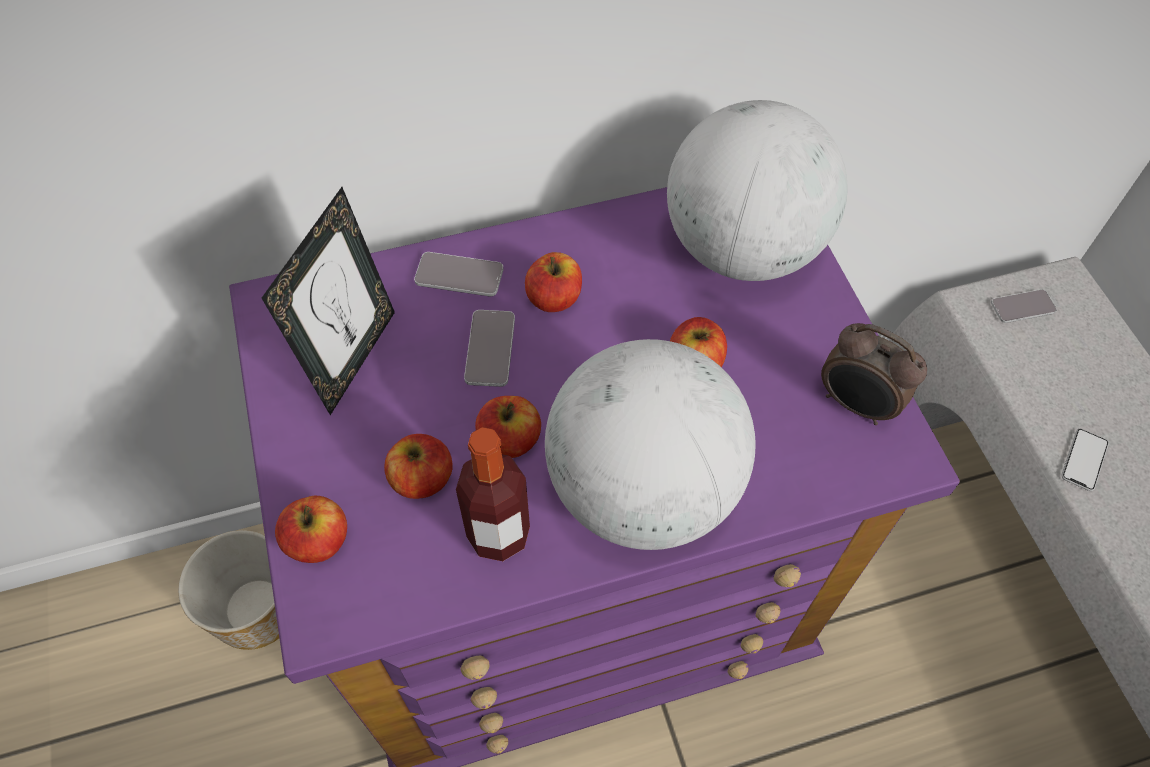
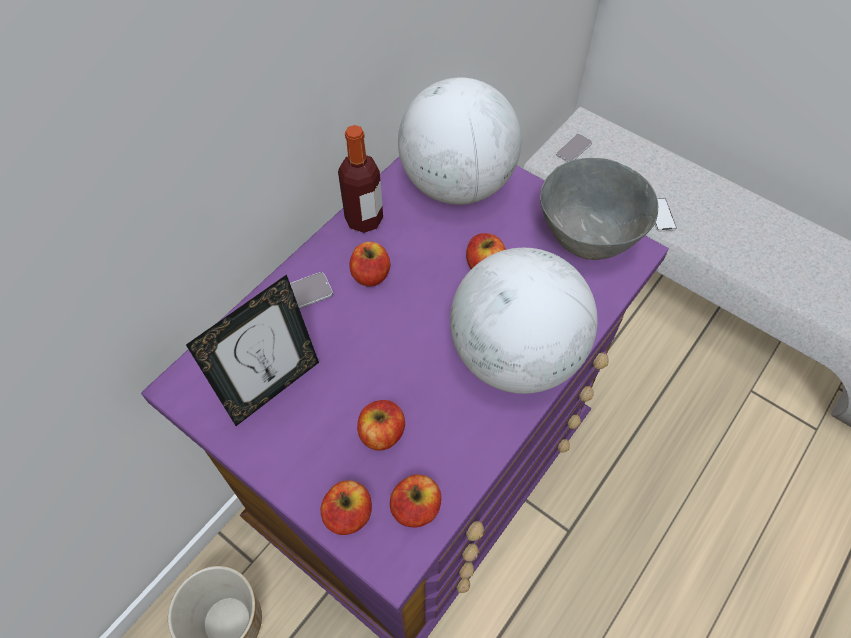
camera: 35 degrees left, 0 degrees up
(353, 358) = (273, 387): picture frame -> picture frame turned 60 degrees clockwise
(490, 349) = (357, 329): phone -> none
(498, 534) = (455, 435): bottle -> bottle (364, 219)
(510, 440) = (415, 376): apple -> apple (416, 508)
(856, 405) = (587, 238): alarm clock -> grey bowl

